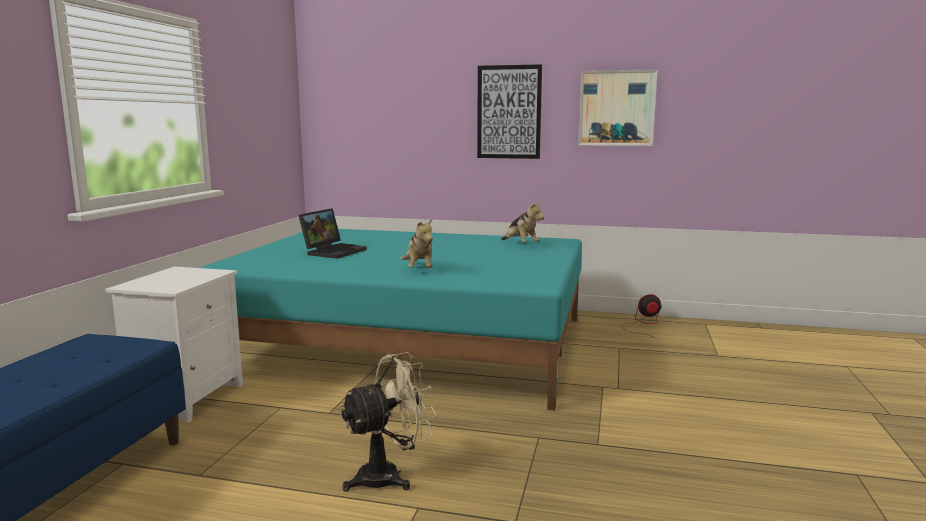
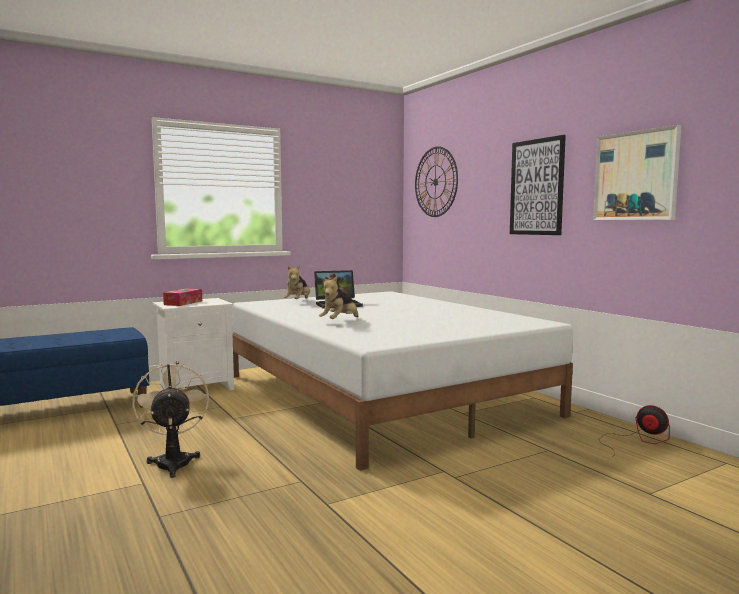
camera: 45 degrees right, 5 degrees down
(164, 281) = (183, 303): none -> tissue box
(360, 98) = (435, 182): none -> wall clock
(389, 476) = (173, 461): beige fan -> beige fan turned 120 degrees counterclockwise
(409, 342) = (381, 394): turquoise bed -> white bed
(520, 245) = (489, 320): plush toy -> plush toy (298, 301)

